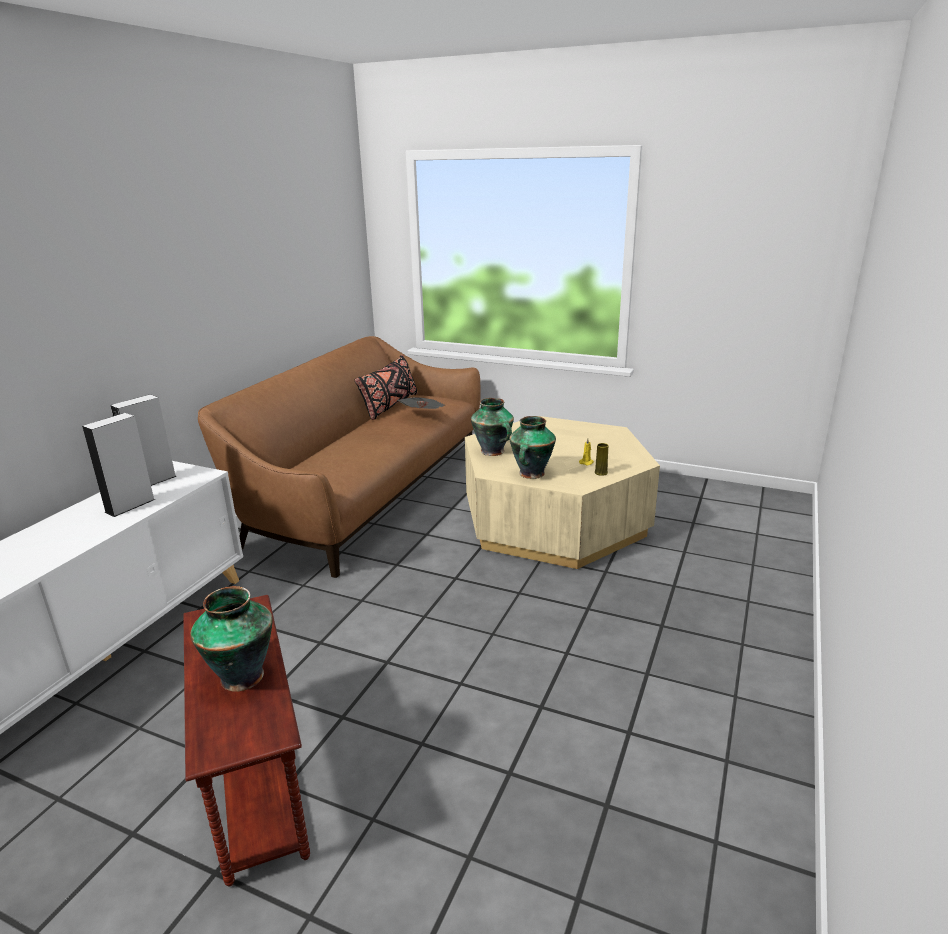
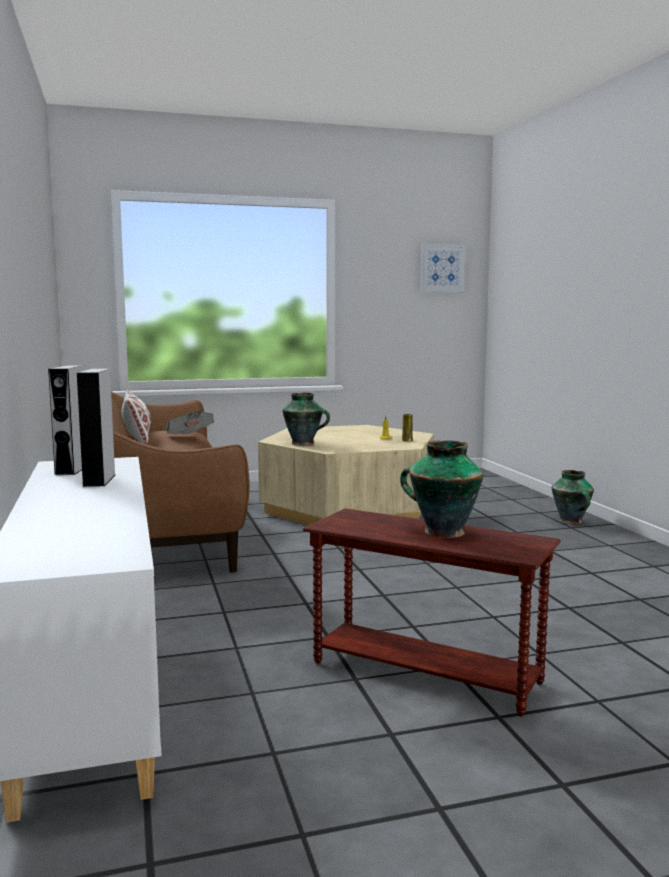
camera: 40 degrees left, 15 degrees down
(389, 406) = (137, 438): black pillow -> white pillow
(531, 474) = (362, 447): vase -> vase (571, 521)
(787, 232) = (442, 268): none -> picture

